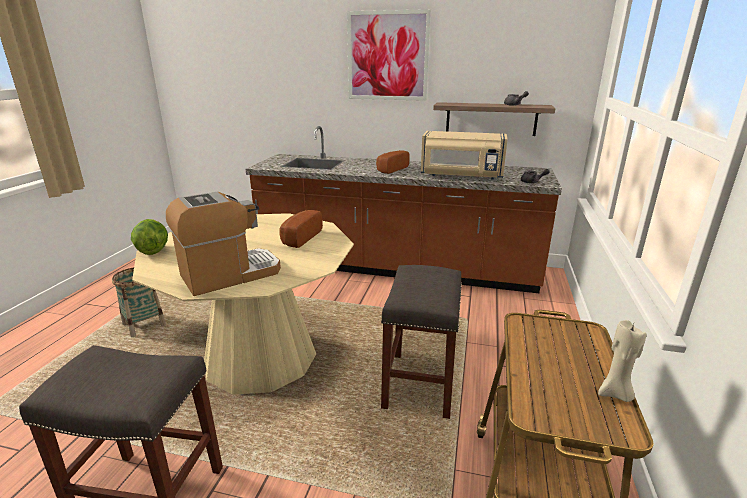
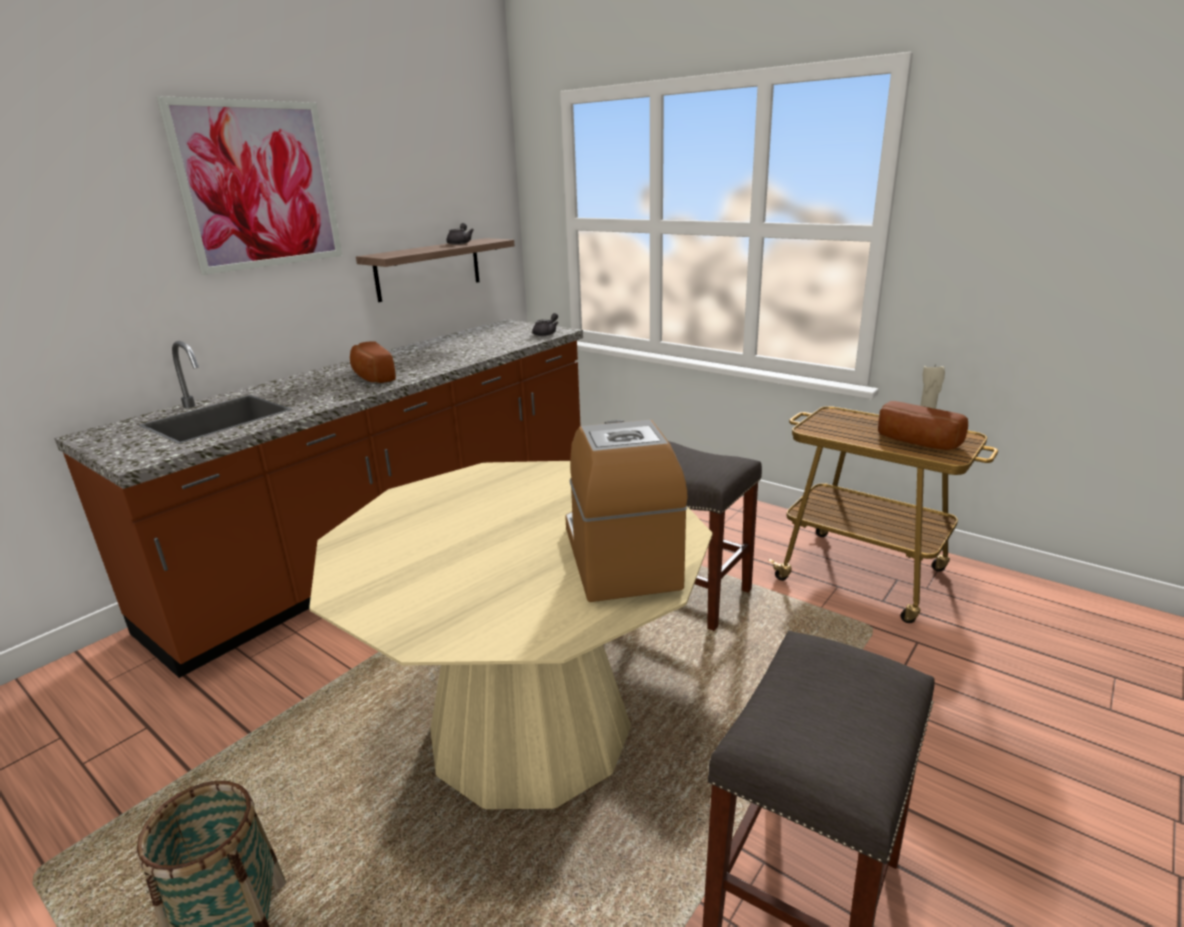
camera: 65 degrees left, 0 degrees up
(152, 251) = (428, 638): lettuce -> none
(299, 238) = (521, 492): bread -> bread (915, 442)
(461, 176) = (472, 352): beige microwave -> none

